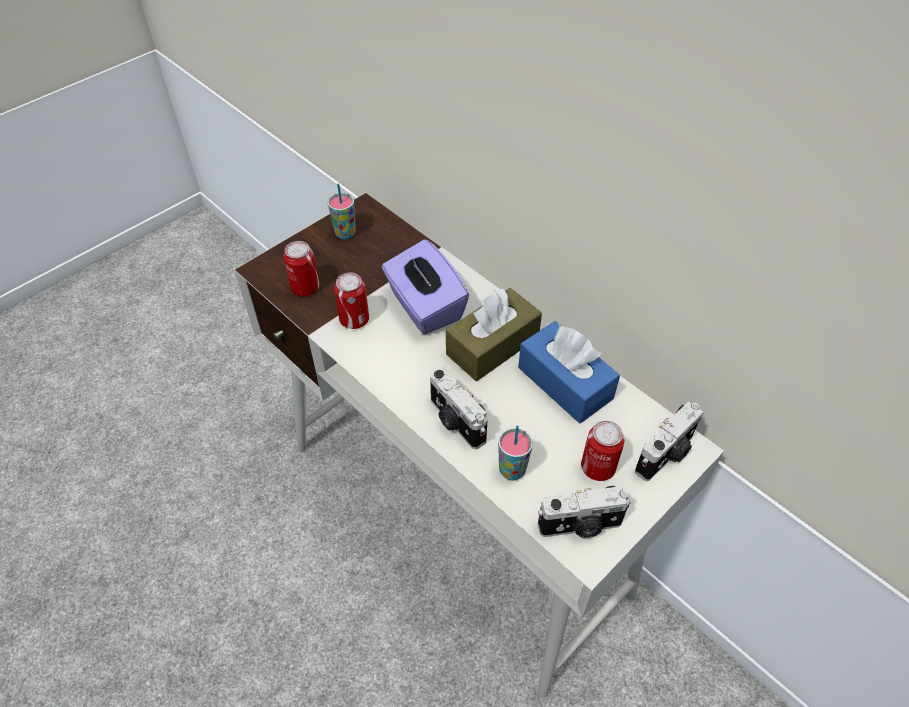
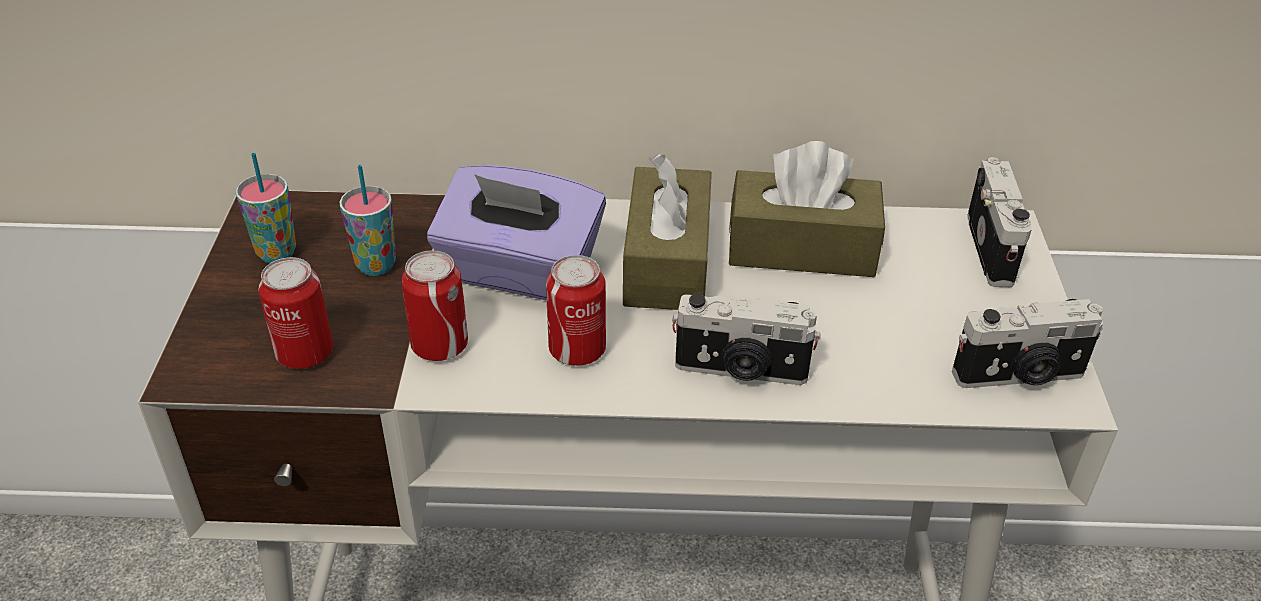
camera: 45 degrees left, 10 degrees down
(512, 470) = (876, 375): cup -> cup (376, 265)
(565, 383) = (801, 248): blue tissue box -> brown tissue box
(580, 526) = (1020, 376): camera -> camera turned 45 degrees clockwise
(597, 467) = (952, 307): can -> can (577, 350)

